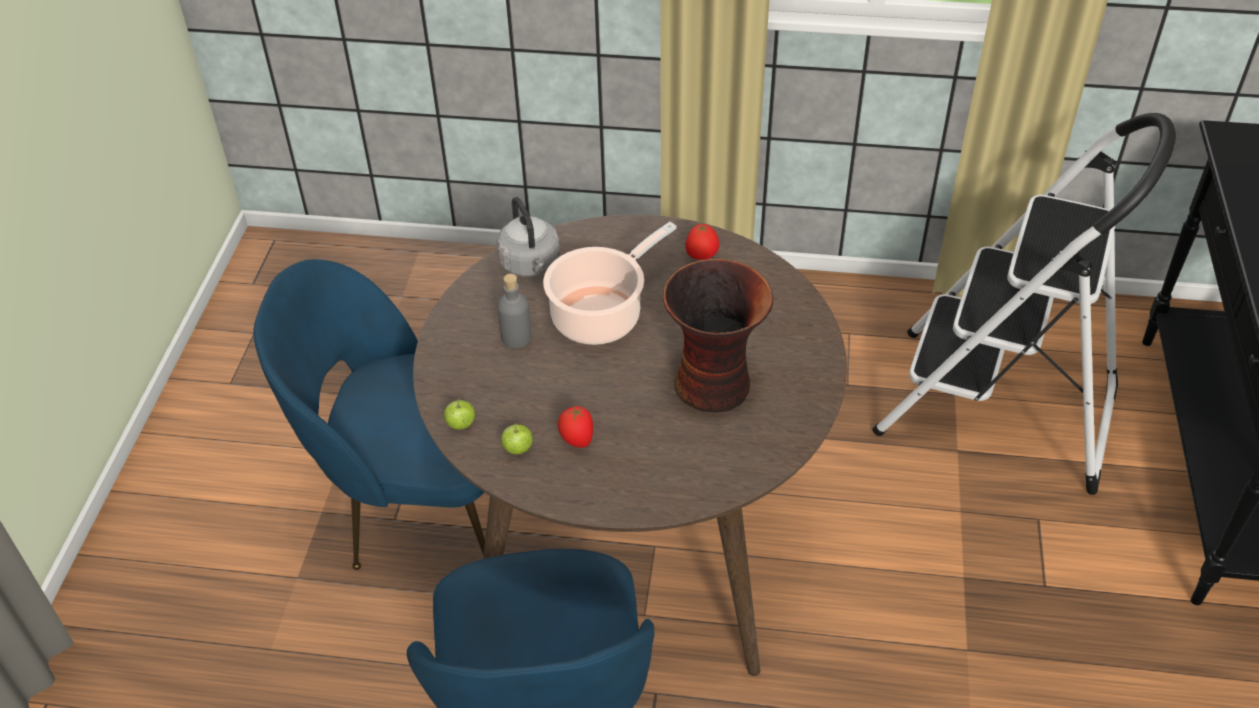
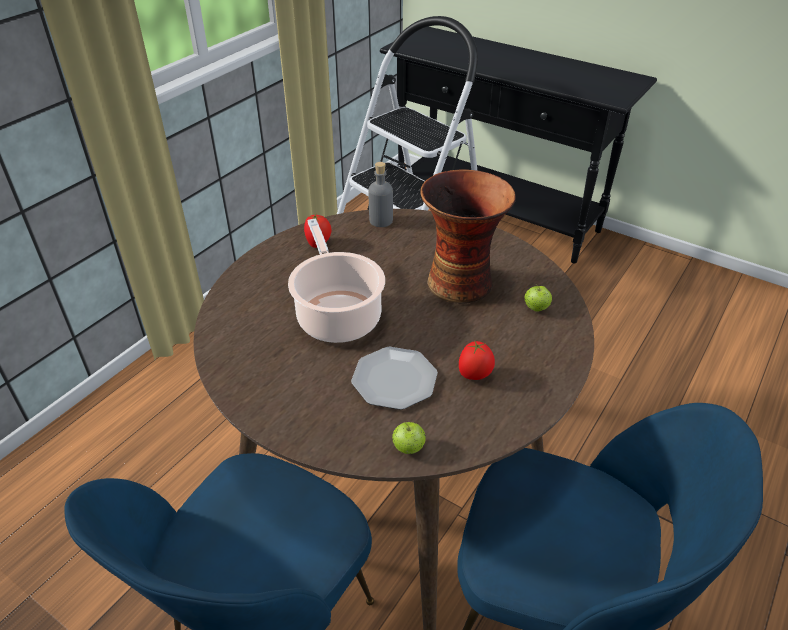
camera: 65 degrees left, 5 degrees down
(516, 337) = (322, 374): grey bottle -> grey bottle (381, 220)
(518, 449) = (464, 417): apple -> apple (536, 308)
(531, 265) = (238, 336): grey kettle -> none
(538, 387) = (395, 380): none -> plate

